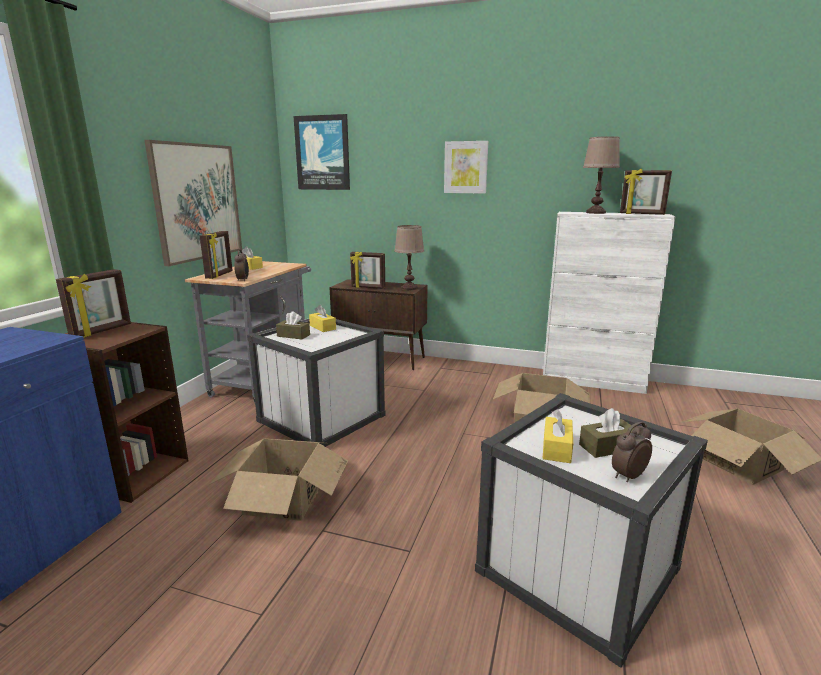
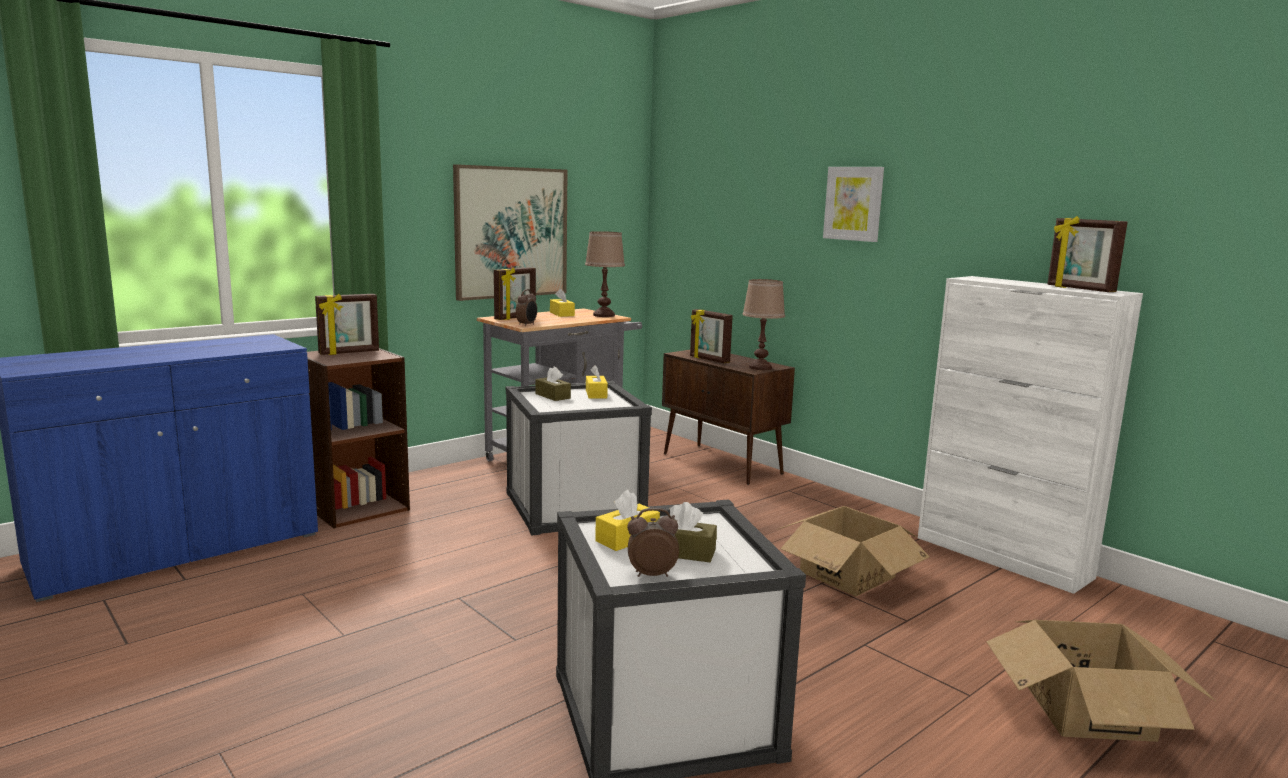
camera: 30 degrees right, 5 degrees down
(284, 497) = (456, 562): cardboard box -> none
(322, 153) = (692, 178): picture -> none
(595, 213) = (1013, 281): brown table lamp -> brown table lamp (603, 315)

